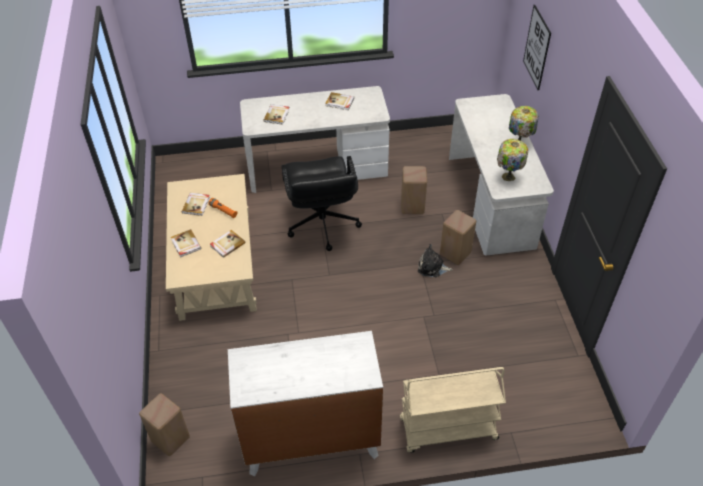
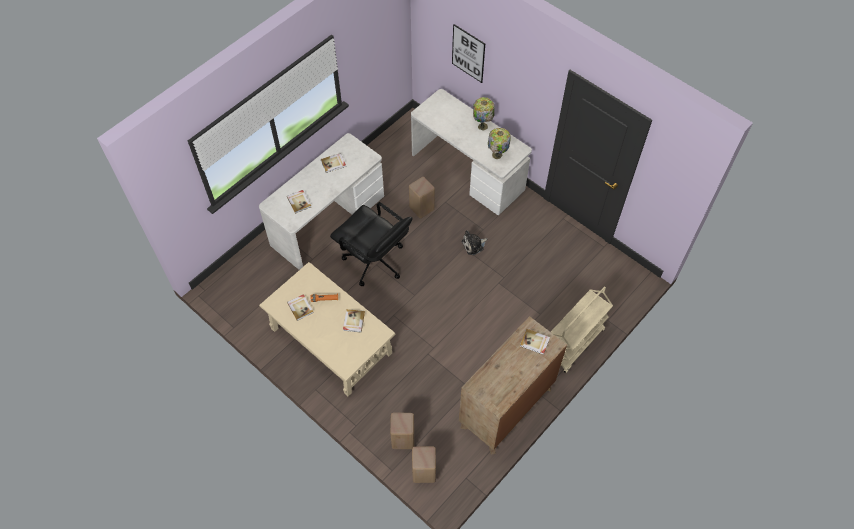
camera: 40 degrees left, 10 degrees up
(185, 244) = (325, 341): book -> book (535, 342)
(311, 440) = (506, 408): white dresser -> brown dresser
(456, 253) = (479, 225): beige stool -> beige stool (403, 438)

